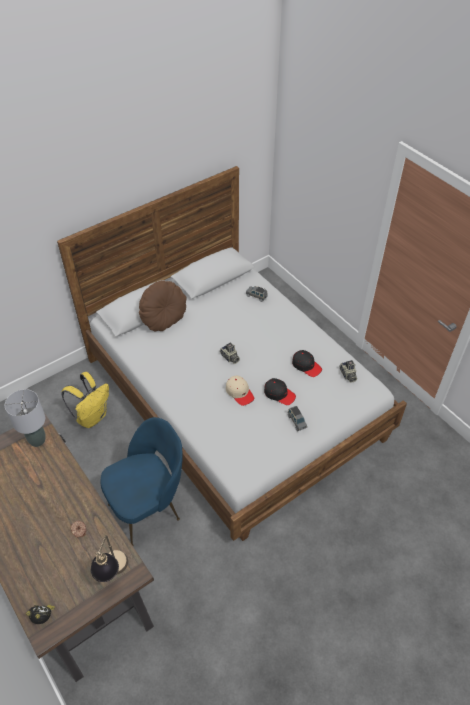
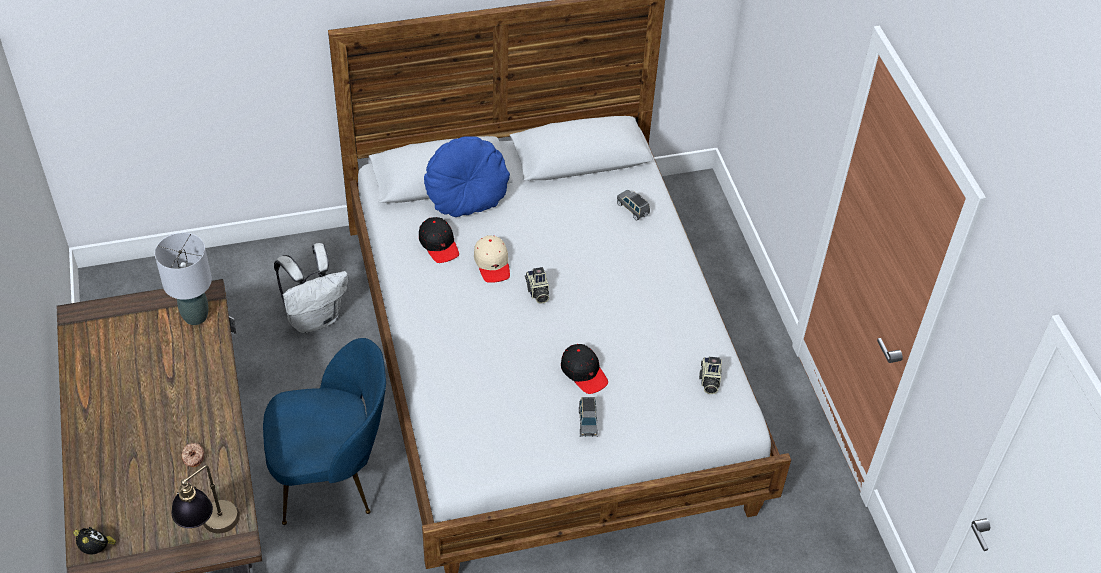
camera: 20 degrees right, 0 degrees up
(92, 416) = (315, 318): yellow backpack -> white backpack
(164, 321) = (467, 203): brown pillow -> blue pillow
(239, 392) = (523, 349): beige cap -> beige cap (492, 263)
(306, 366) = (651, 344): black cap -> black cap (439, 244)

